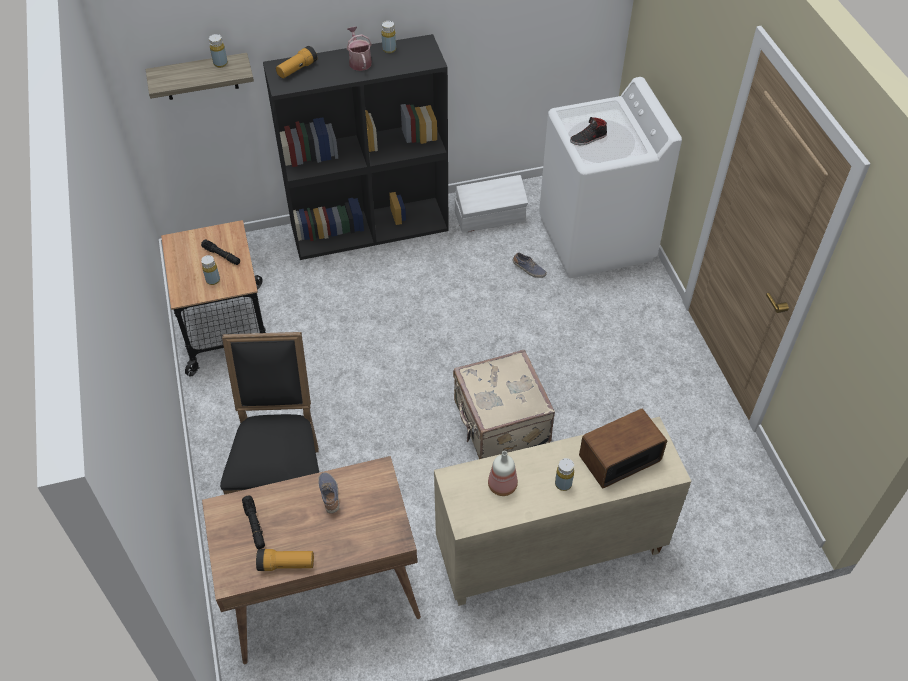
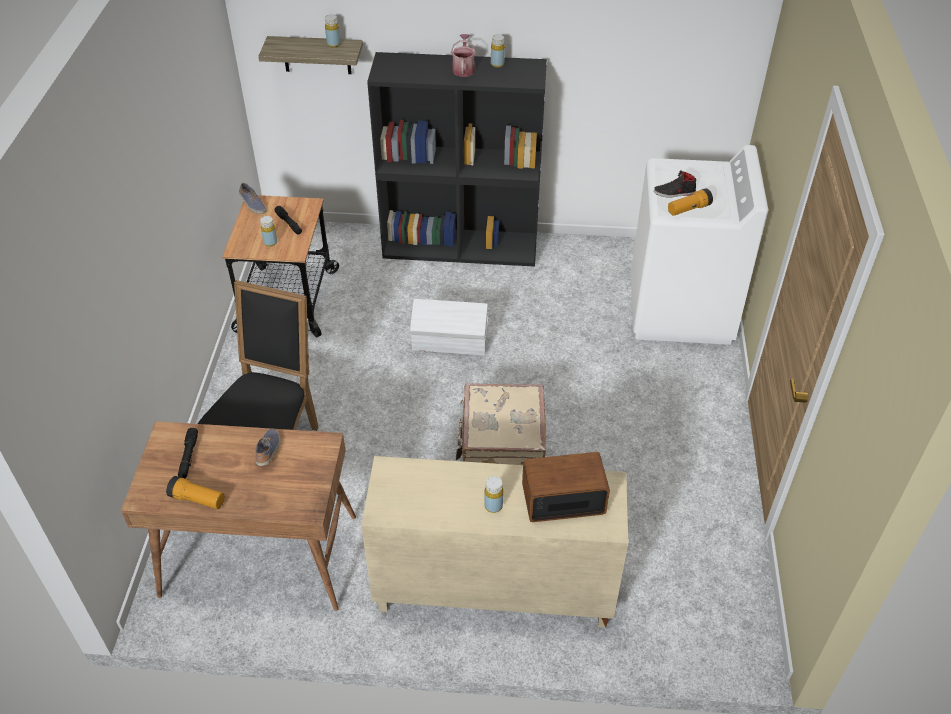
camera: 20 degrees right, 5 degrees down
(297, 69) = (402, 64): flashlight -> flashlight (688, 209)
(490, 217) = (582, 264): white storage box -> white storage box (450, 342)
(503, 485) = (433, 489): bottle -> none
(528, 270) = (597, 321): shoe -> shoe (252, 204)

